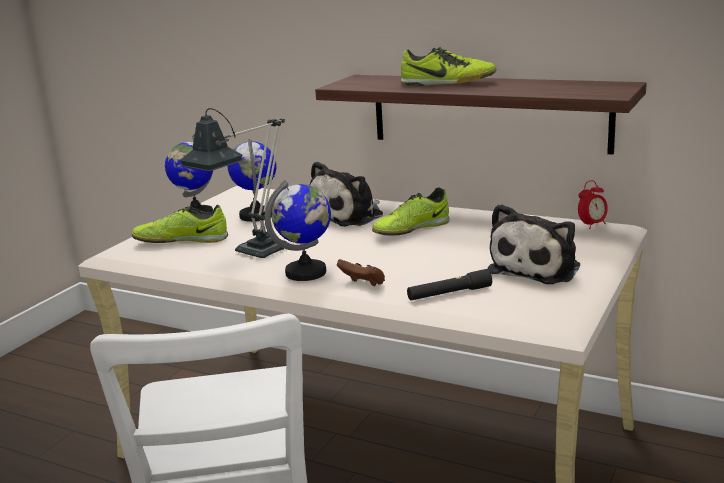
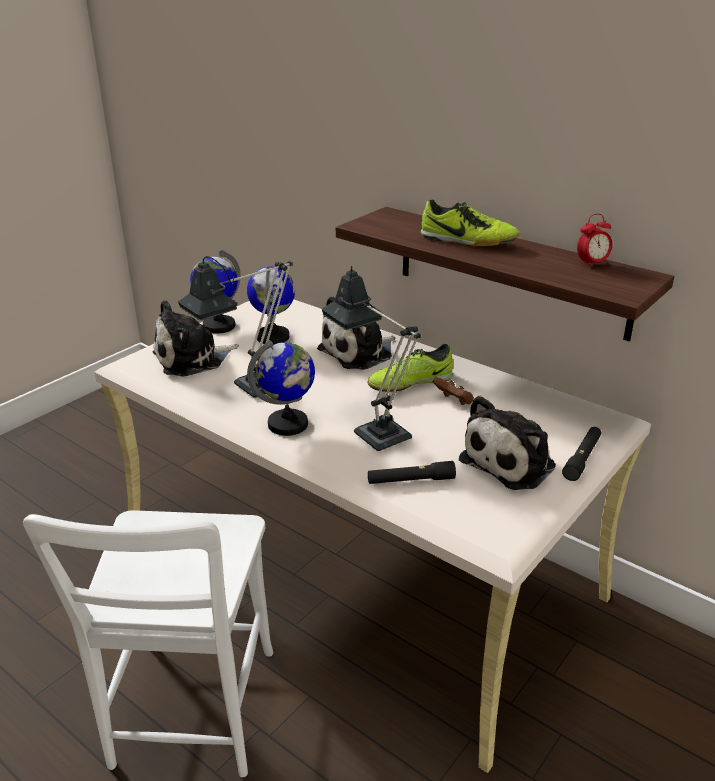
camera: 10 degrees right, 10 degrees up
(181, 241) = (192, 359): shoe -> plush toy
(363, 284) = (335, 451): brown game controller -> brown game controller (454, 401)
(395, 265) = (374, 430): none -> table lamp
(592, 225) = (592, 410): alarm clock -> alarm clock (592, 264)
(601, 257) = (582, 458): none -> black flashlight

